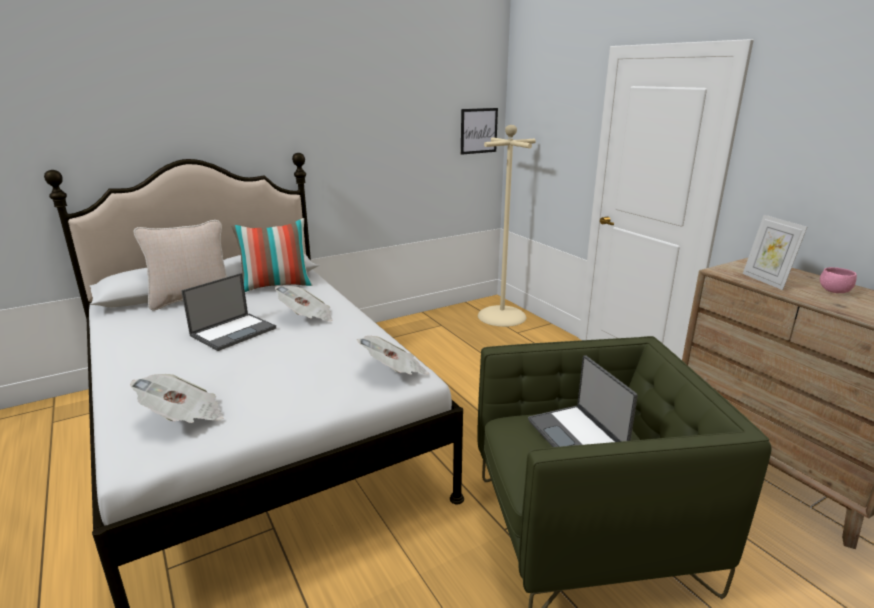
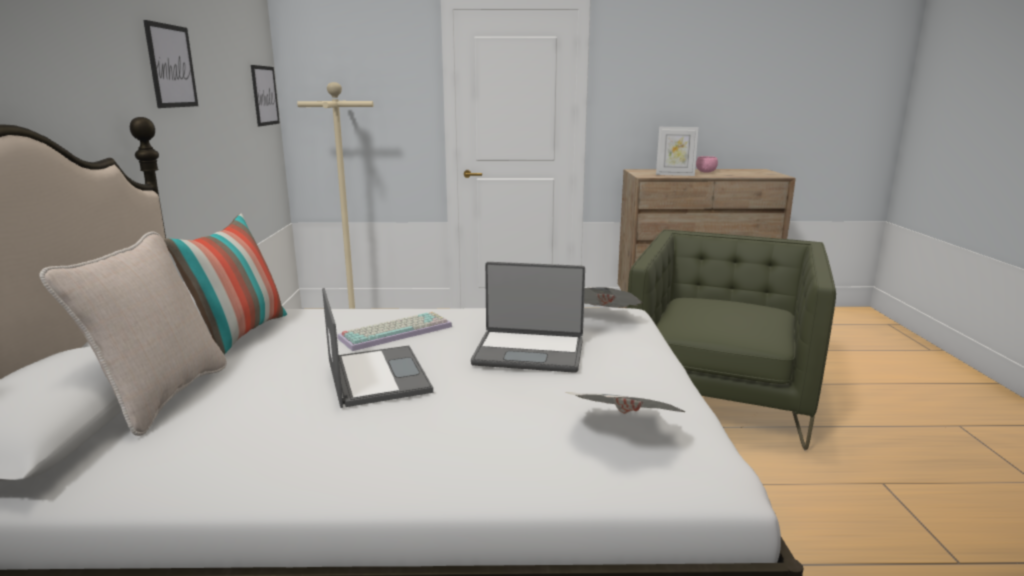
camera: 60 degrees left, 5 degrees down
(307, 317) = (396, 331): newspaper -> keyboard
(352, 118) = (171, 66): none -> picture
(577, 436) = (715, 309): laptop -> laptop (529, 352)

